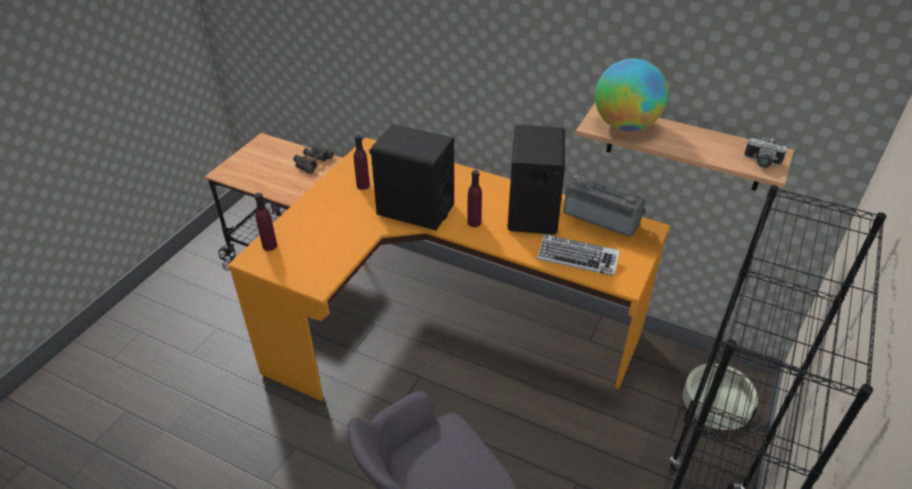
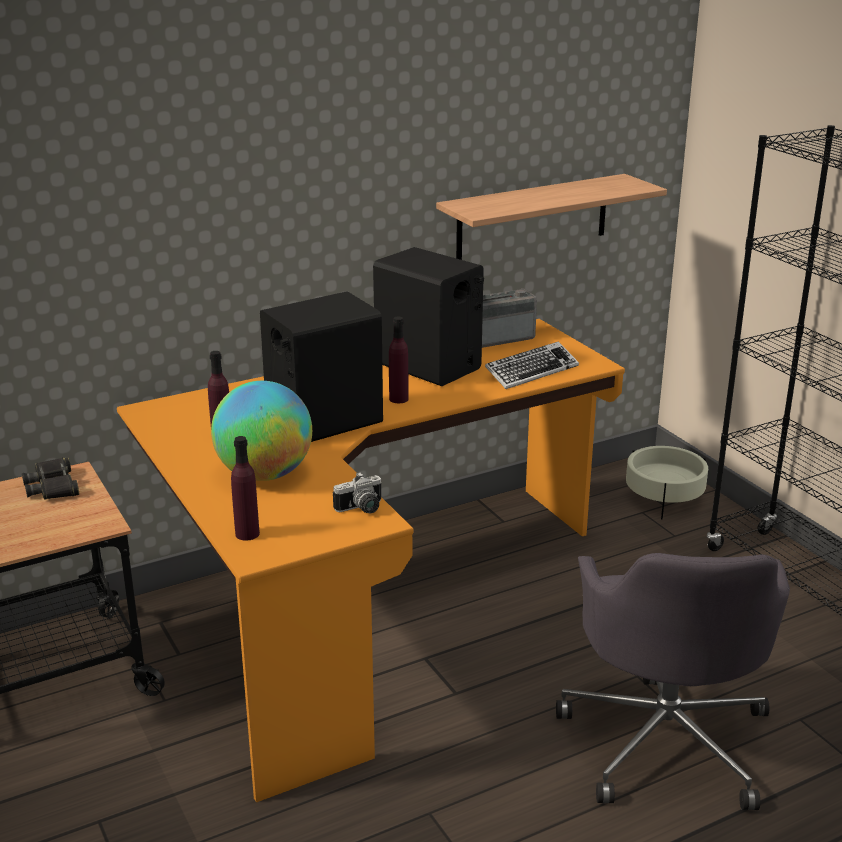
camera: 55 degrees left, 15 degrees down
(625, 125) = (497, 204): globe -> globe (264, 474)
(761, 163) = (628, 186): camera -> camera (362, 509)

